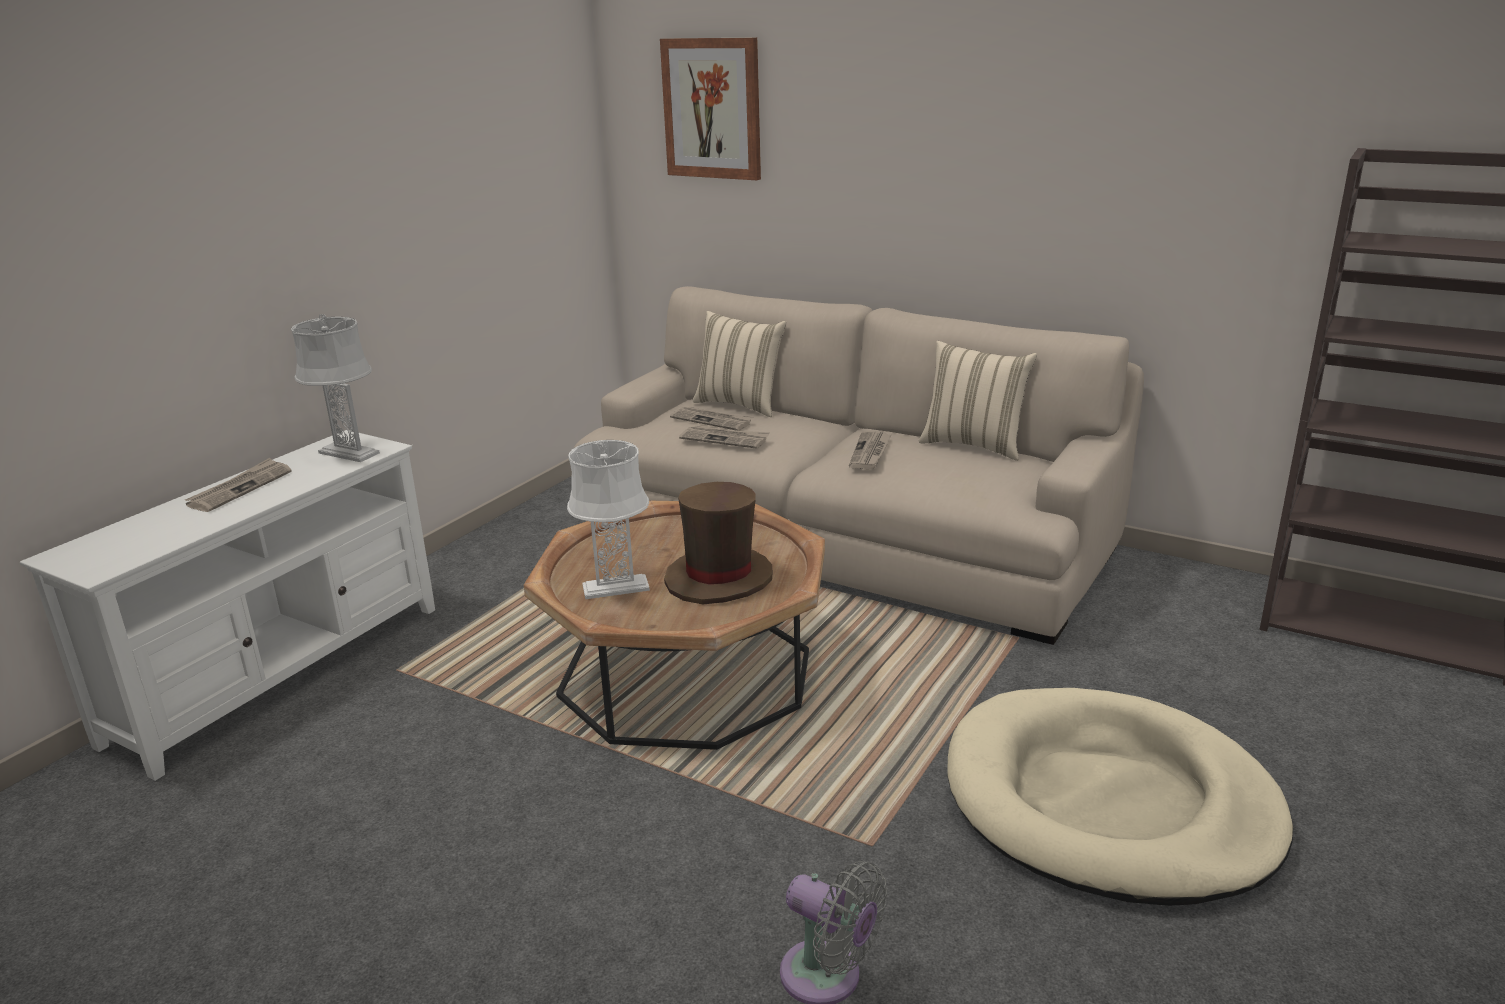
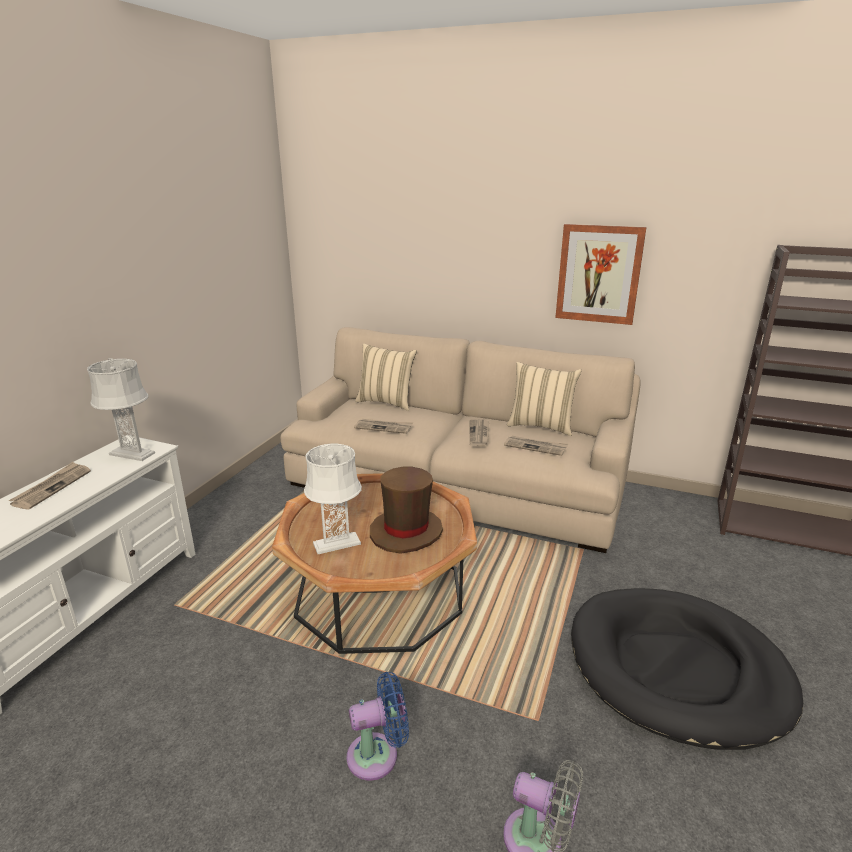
camera: 10 degrees left, 0 degrees up
(635, 864) = (378, 755): none -> blue fan
(712, 109) = (361, 214): picture -> picture (599, 274)
(712, 420) = (372, 414): newspaper -> newspaper (535, 447)
(1109, 803) = (677, 669): beige dog bed -> black dog bed

